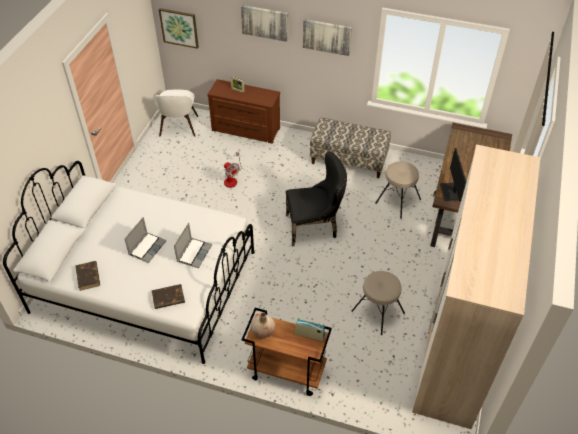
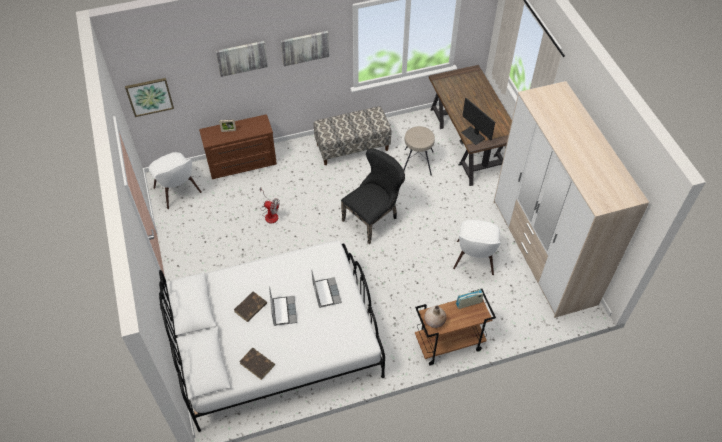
camera: 35 degrees left, 5 degrees up
(168, 298) = (339, 341): brown book -> brown book (250, 308)
(377, 312) = (474, 259): beige stool -> white chair

